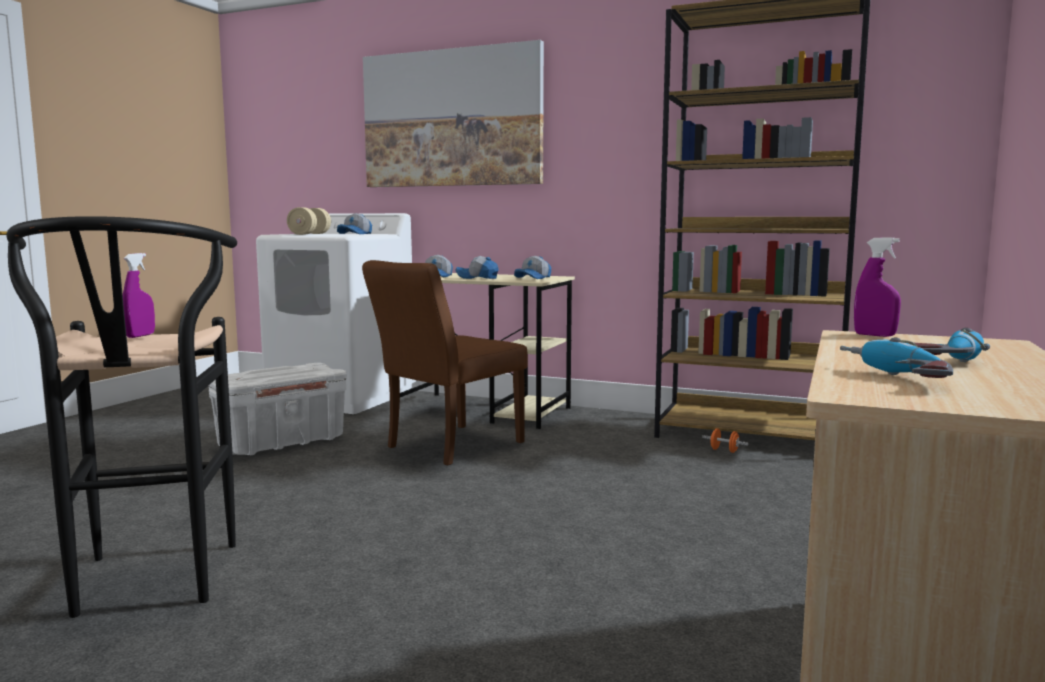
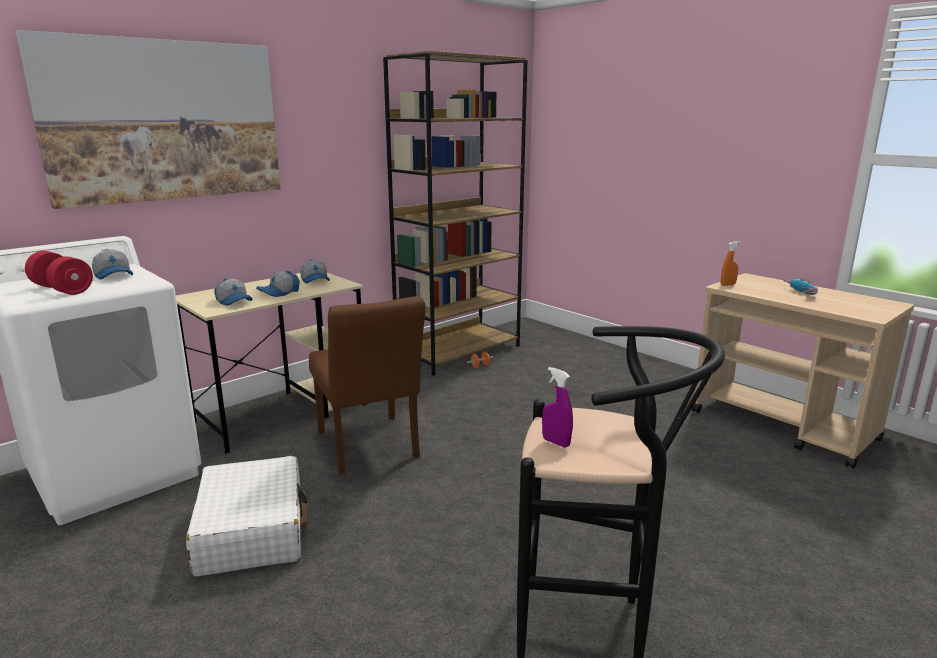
camera: 65 degrees left, 10 degrees up
(282, 442) = (252, 530): white storage box -> white suitcase
(310, 234) = (62, 289): beige dumbbell -> red dumbbell
(874, 335) = (728, 285): purple spray bottle -> orange spray bottle
(891, 378) = (837, 306): power drill -> none

